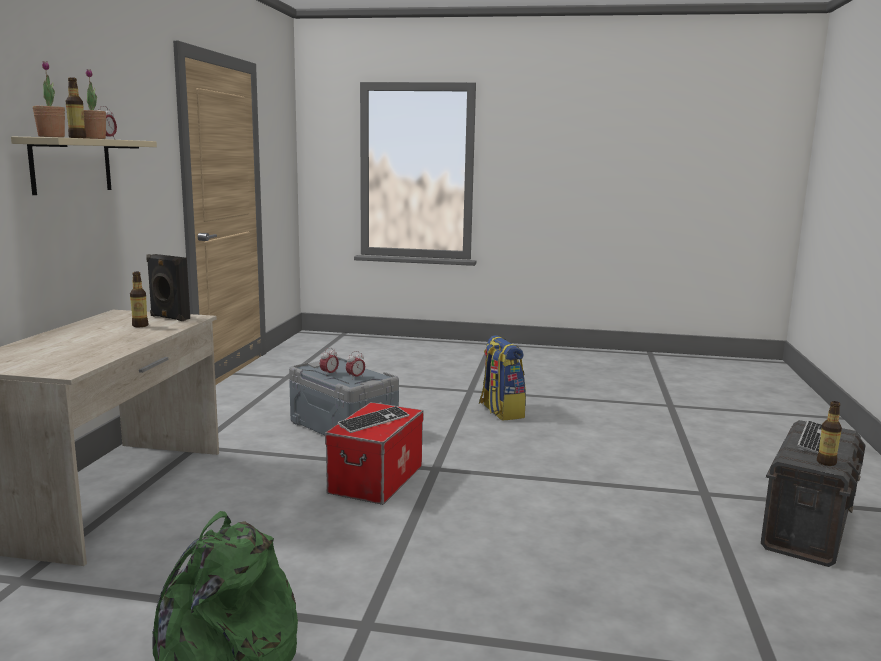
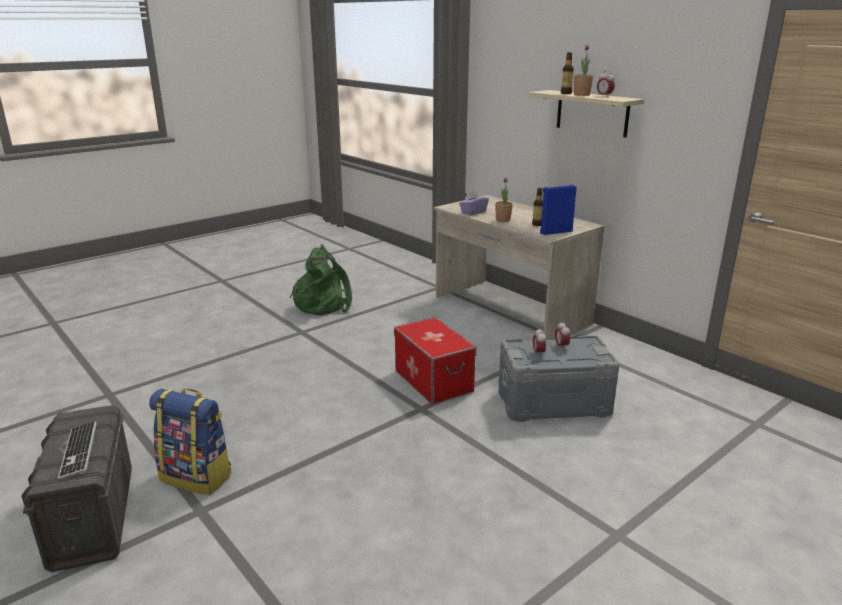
camera: 130 degrees right, 10 degrees up
(51, 137) = (547, 91): potted plant -> potted plant (503, 220)
(94, 355) = (473, 212): none -> purple tissue box
(169, 317) = (555, 232): black speaker -> blue speaker
(374, 421) = (432, 334): keyboard -> none
(500, 411) = (514, 514): backpack -> backpack (197, 476)
(826, 462) = (70, 422): bottle -> none

